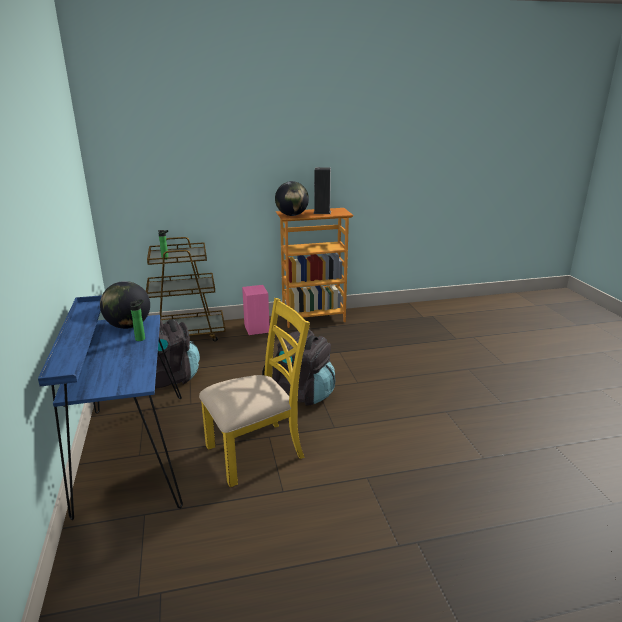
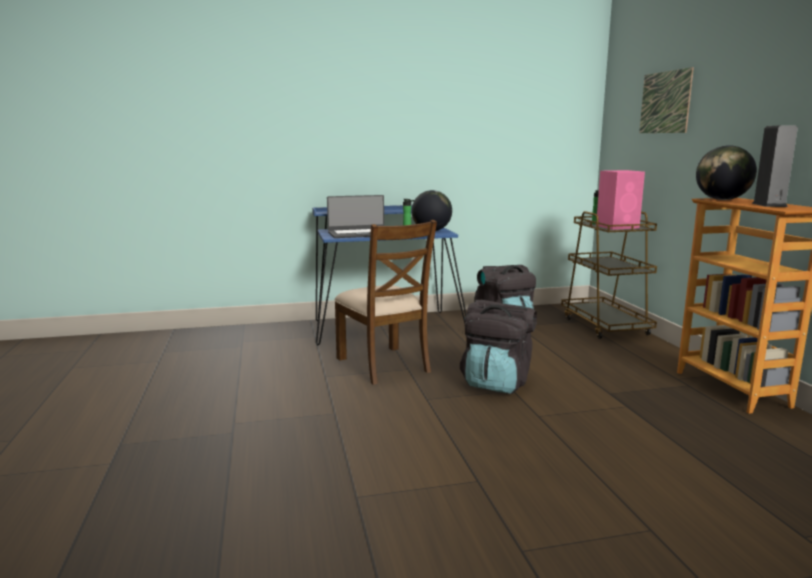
camera: 90 degrees right, 10 degrees down
(125, 367) = (359, 234): none -> laptop
(183, 148) = (665, 102): none -> picture
(256, 328) = (655, 355): pink speaker -> pink speaker (618, 227)
(256, 451) = (384, 365): yellow chair -> brown chair

